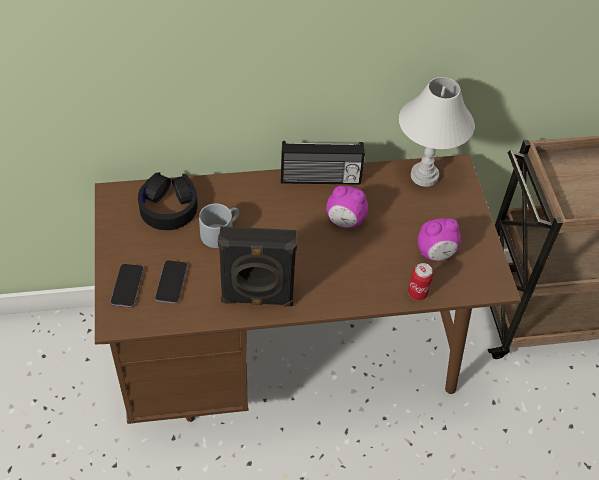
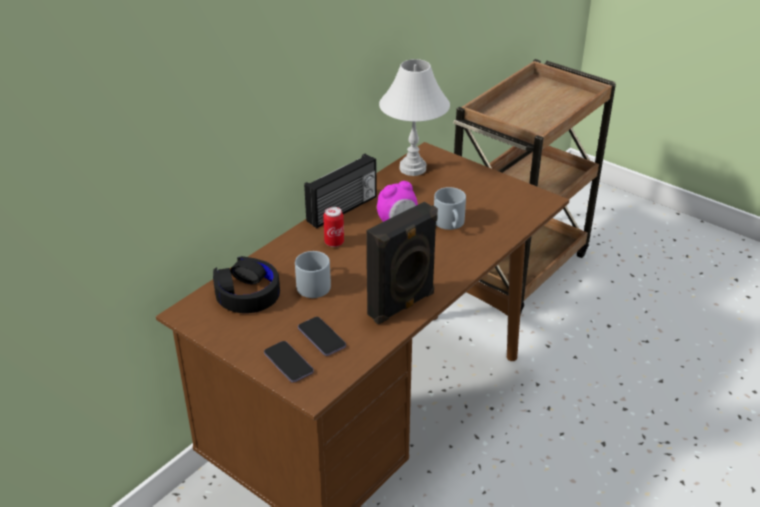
camera: 40 degrees left, 15 degrees down
(386, 252) = (451, 224): none -> grey mug
(417, 293) = (504, 233): can -> can (334, 242)
(435, 253) = (483, 206): alarm clock -> none

